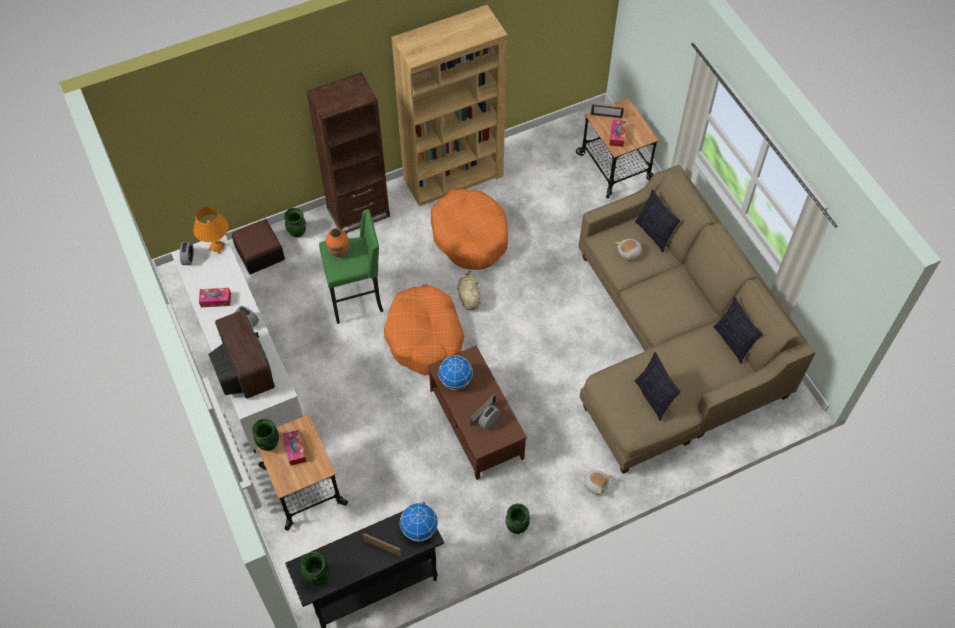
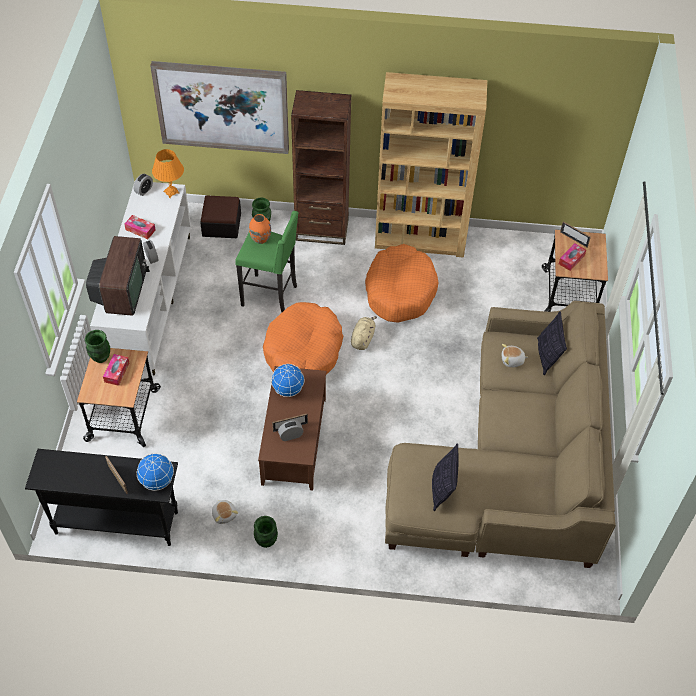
camera: 30 degrees right, 5 degrees down
(231, 138) = (222, 106): none -> picture
(317, 576) = (52, 472): green vase -> none
(595, 484) = (358, 544): plush toy -> plush toy (224, 514)
(732, 342) = (552, 482): pillow -> none

